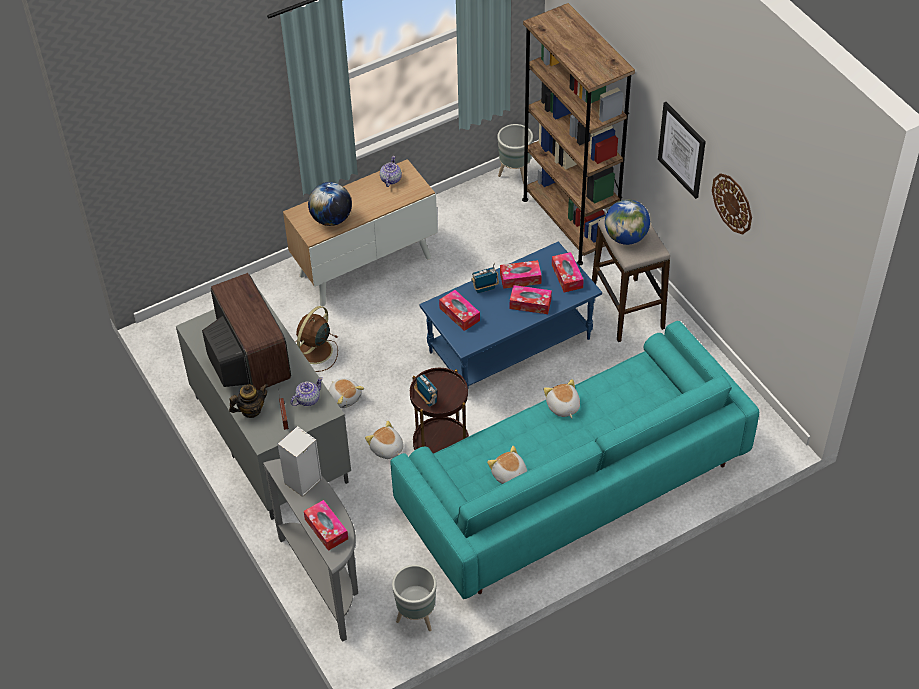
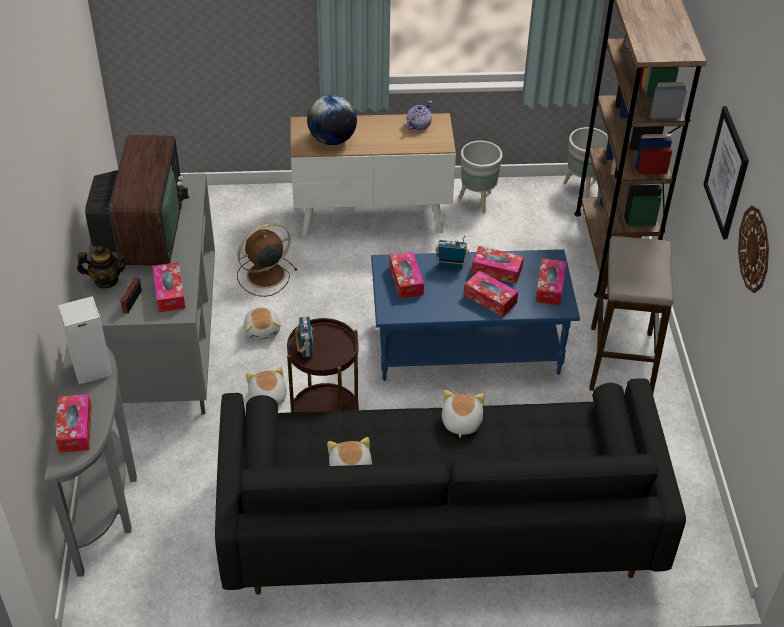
camera: 25 degrees right, 5 degrees down
(307, 399) = (169, 293): teapot -> tissue box
(416, 618) = (171, 588): grey planter -> grey planter (477, 201)
(572, 486) = (439, 521): turquoise sofa -> black sofa
(626, 237) = (631, 263): globe -> none

